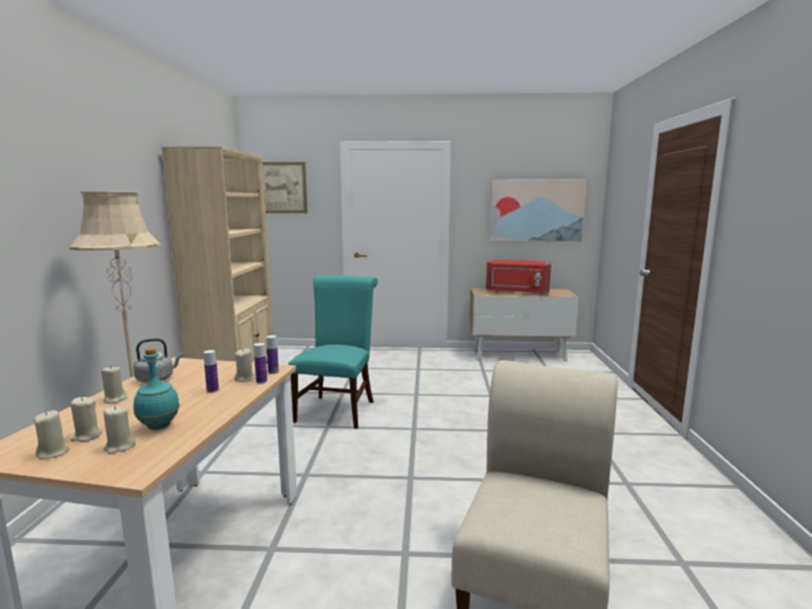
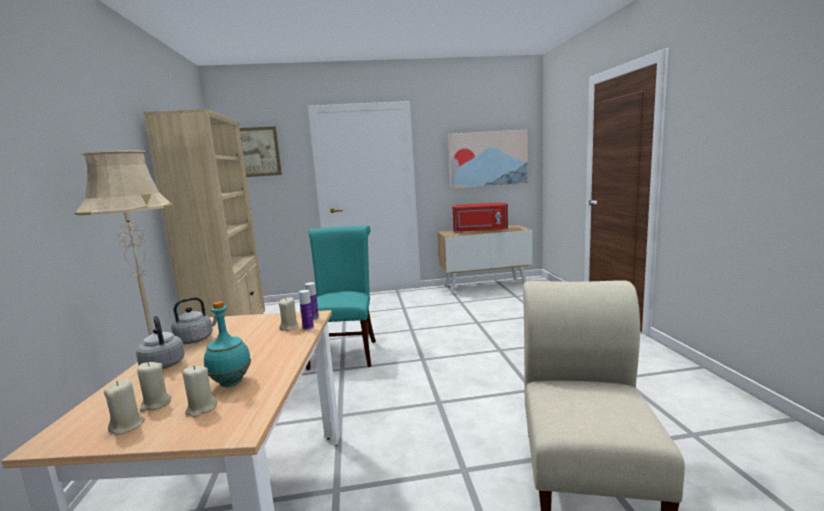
camera: 10 degrees left, 0 degrees up
(115, 399) = (163, 364): beige candle -> grey kettle
(212, 390) = (264, 342): bottle -> none

